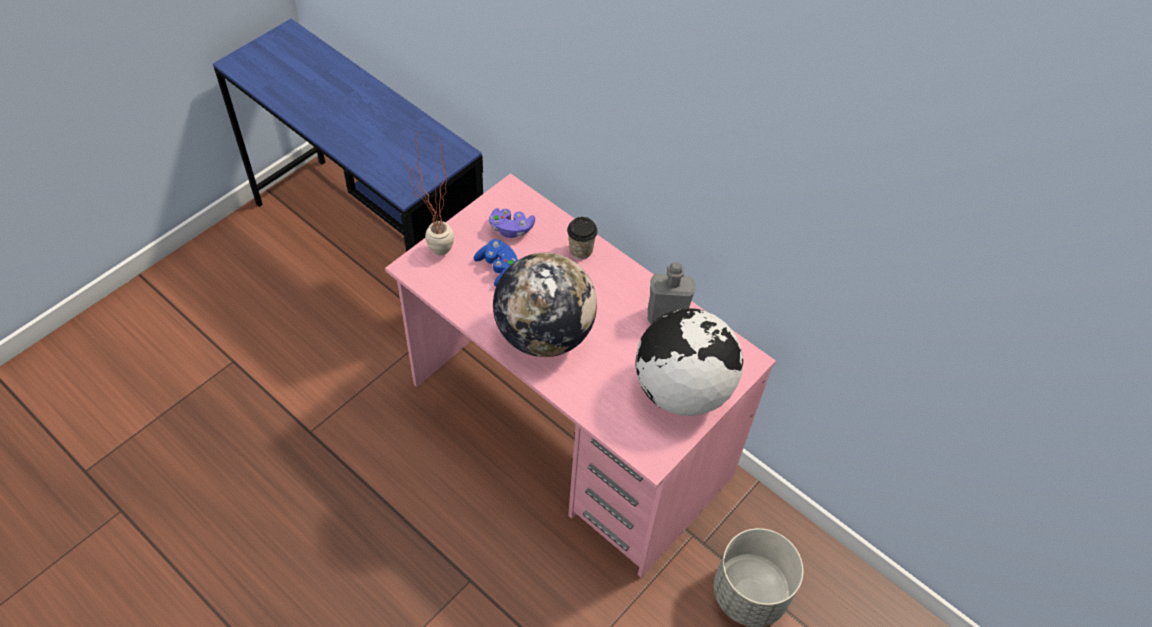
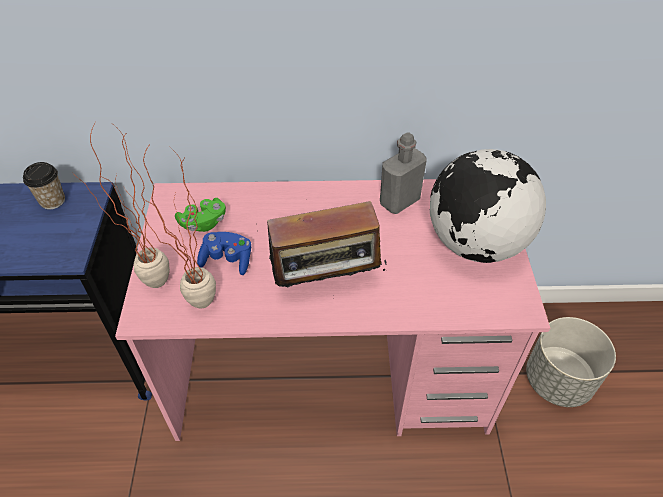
camera: 40 degrees left, 5 degrees down
(444, 287) = (194, 309): none -> potted plant
(511, 229) = (203, 223): purple game controller -> green game controller
(544, 334) = (326, 282): globe -> radio
(581, 250) = (280, 200): cup -> cup (52, 201)

